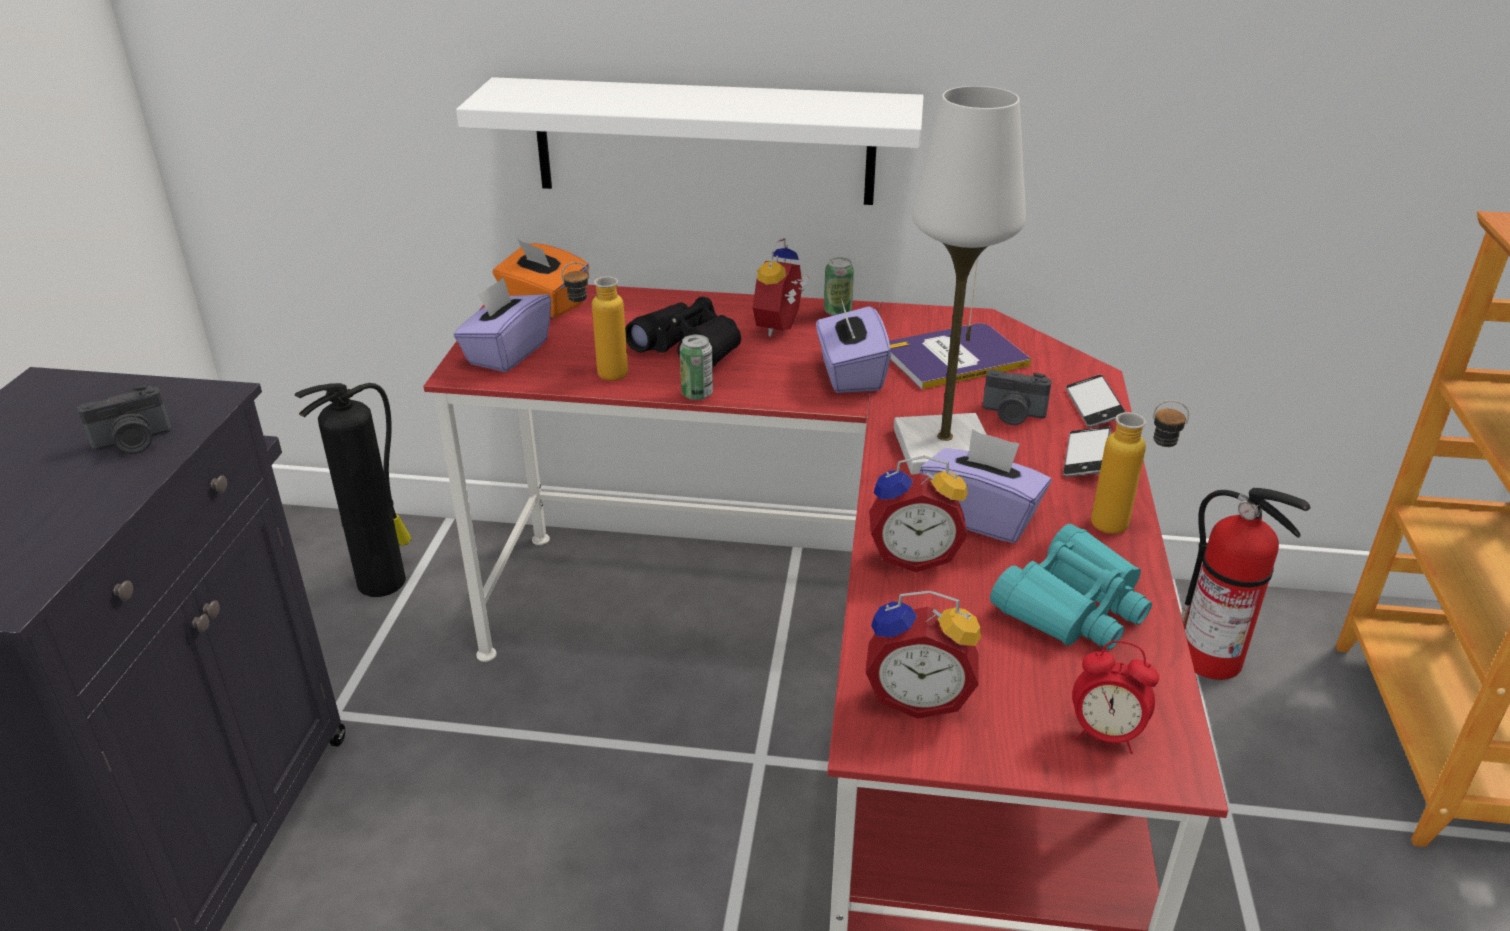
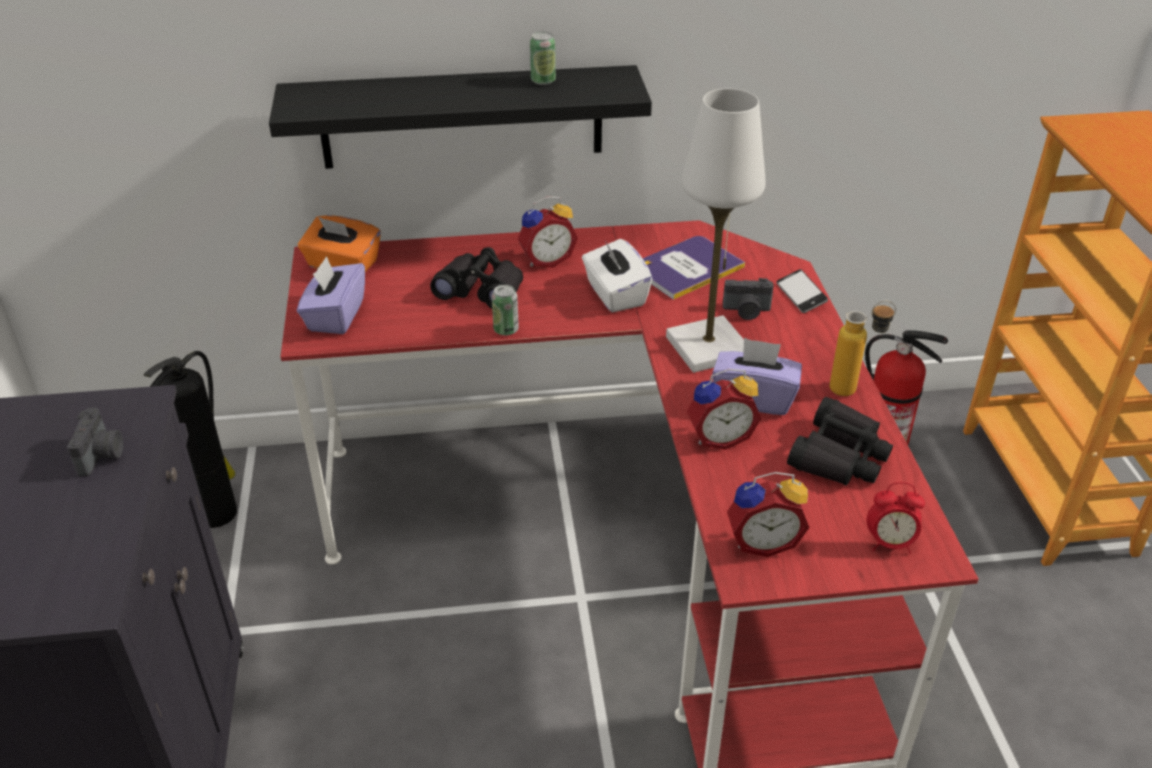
camera: 15 degrees left, 5 degrees up
(133, 443) = (102, 455): camera -> camera turned 45 degrees counterclockwise
(599, 376) = (421, 325): bottle -> none
(704, 141) = (462, 117): white shelf -> black shelf
(782, 327) = (546, 260): alarm clock -> alarm clock turned 120 degrees counterclockwise
(837, 311) = (583, 239): can -> can (543, 81)
(849, 374) = (615, 294): purple tissue box -> white tissue box
(1072, 607) = (839, 456): turquoise binoculars -> black binoculars
(1086, 458) = (809, 339): phone -> none

